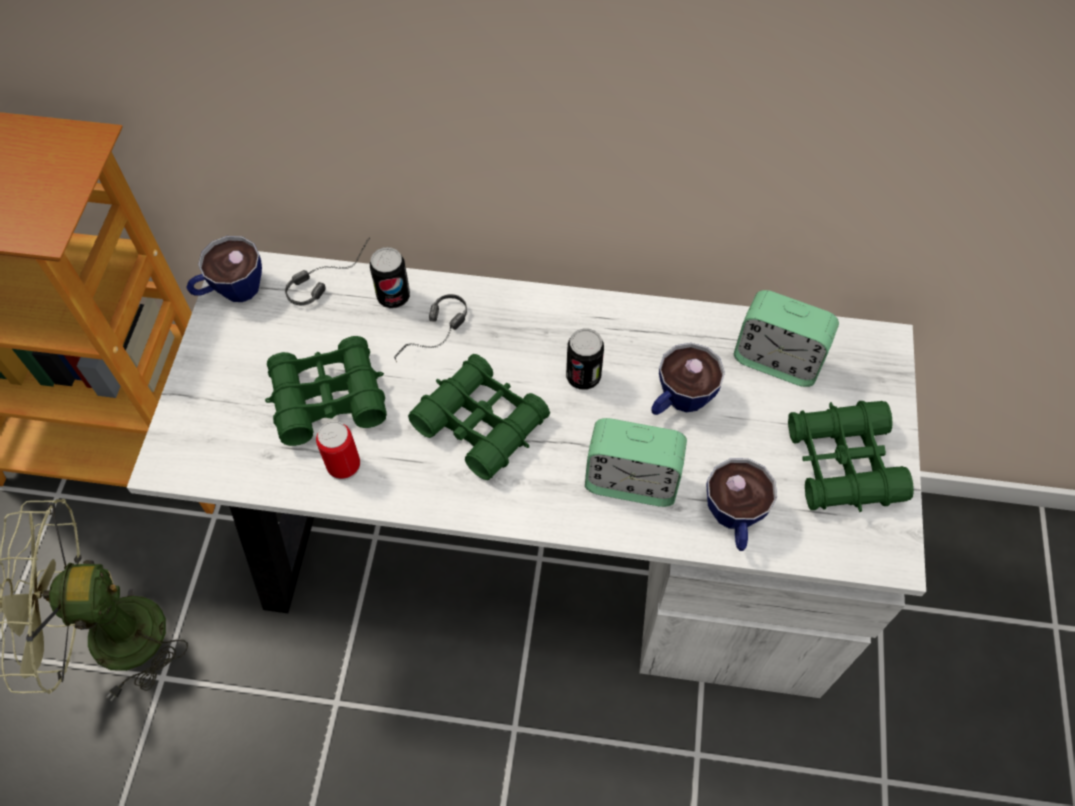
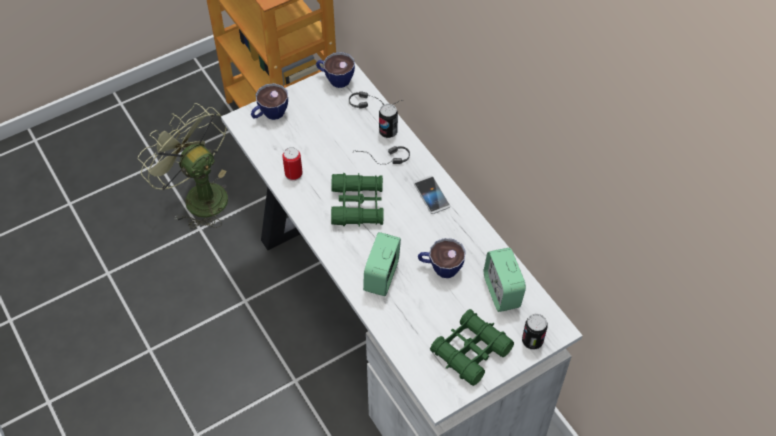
camera: 50 degrees right, 5 degrees down
(328, 398) = (318, 147): green binoculars -> none
(551, 325) = (431, 195): none -> phone
(583, 377) = (417, 225): can -> can (532, 341)
(631, 481) = (382, 276): alarm clock -> alarm clock turned 45 degrees clockwise
(734, 520) = (399, 326): cup -> cup (269, 114)

